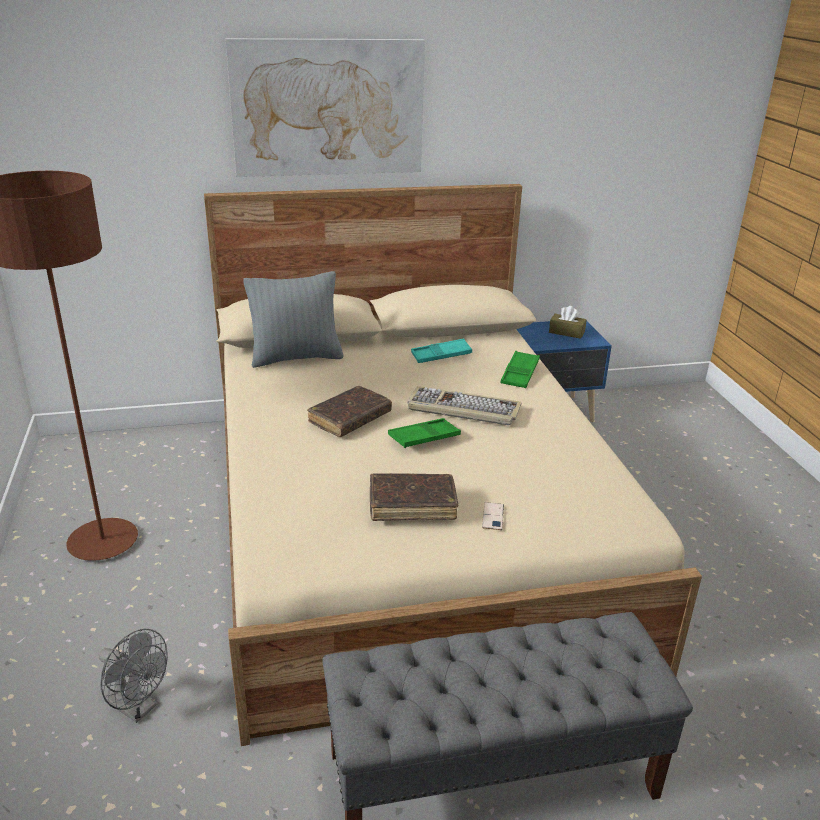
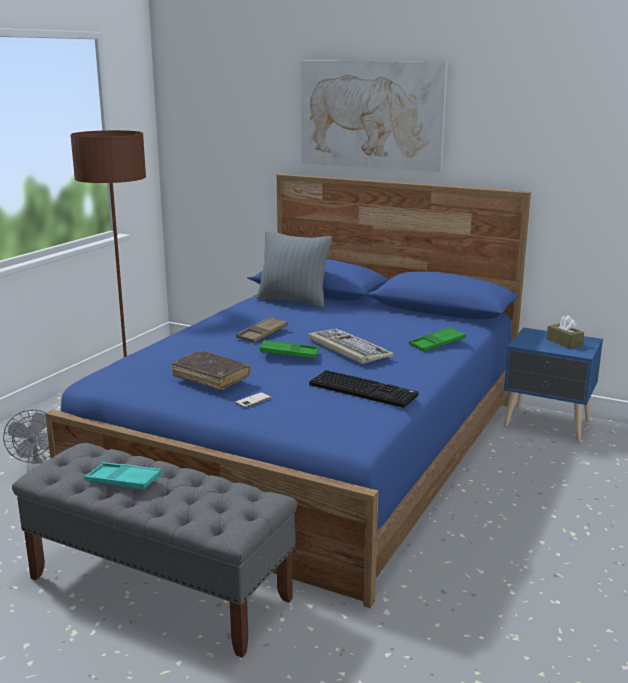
camera: 40 degrees right, 10 degrees down
(350, 419) = (262, 334): brown book -> brown tray
(407, 524) = (315, 449): beige bed -> blue bed
(441, 355) = (397, 321): turquoise tray -> turquoise tray (123, 481)
(559, 458) = (364, 390): none -> keyboard

